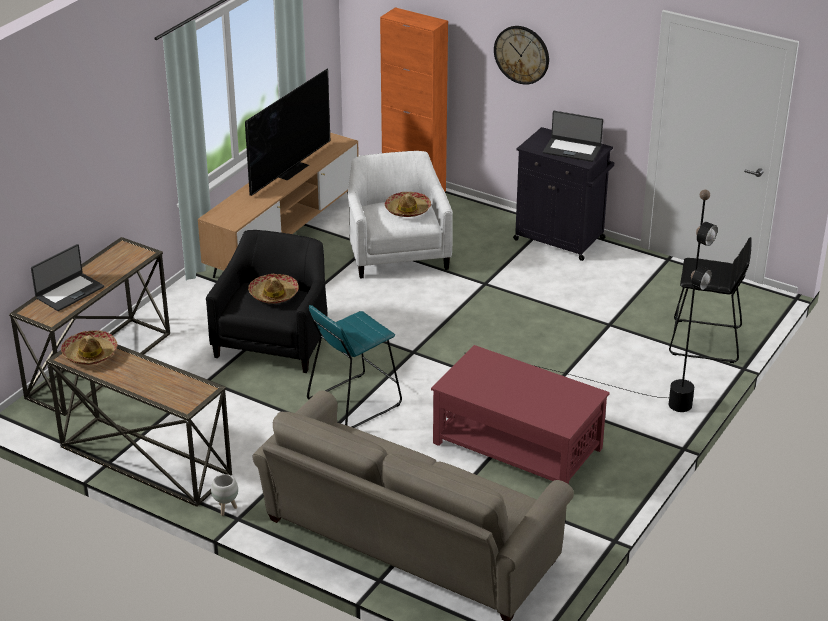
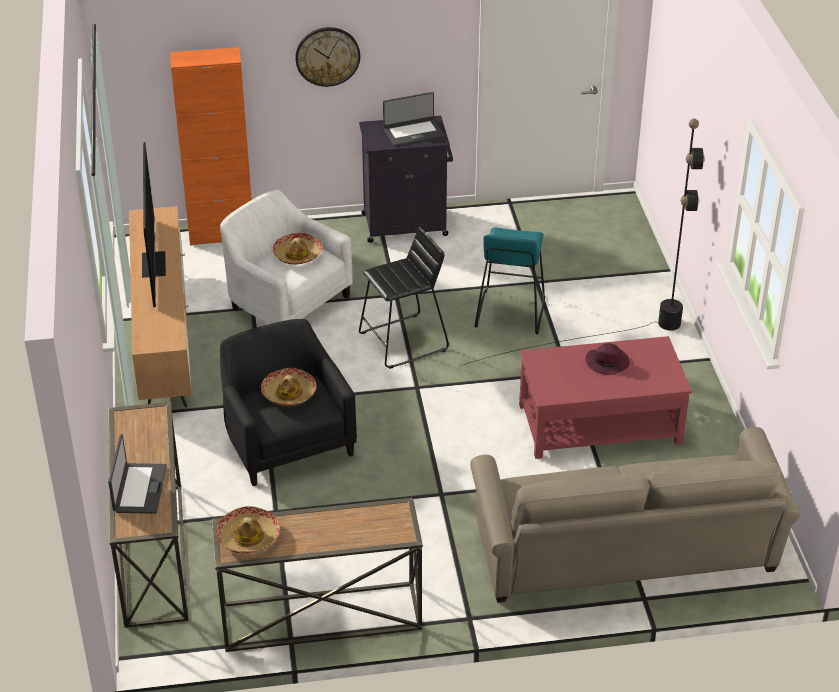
camera: 40 degrees left, 5 degrees up
(226, 509) = (448, 616): white planter -> none
(354, 402) = (427, 459): turquoise stool -> turquoise stool (509, 312)
(530, 386) = (608, 363): none -> purple hat
(705, 341) = (622, 260): black stool -> black stool (403, 342)

